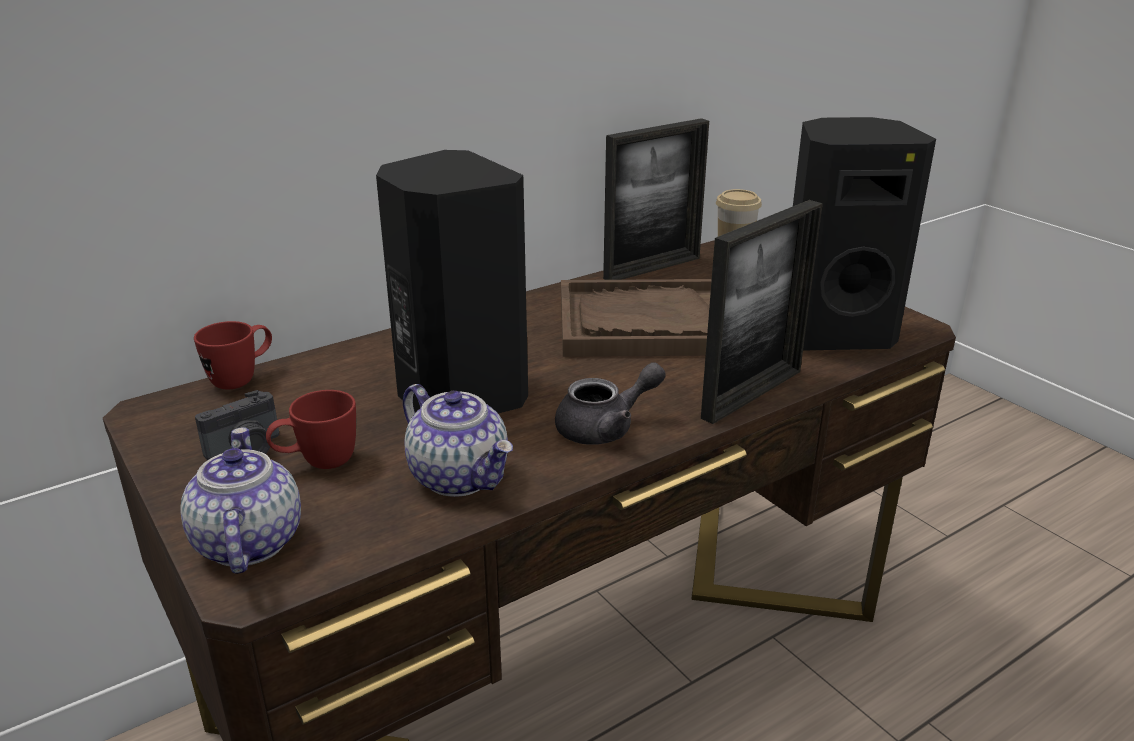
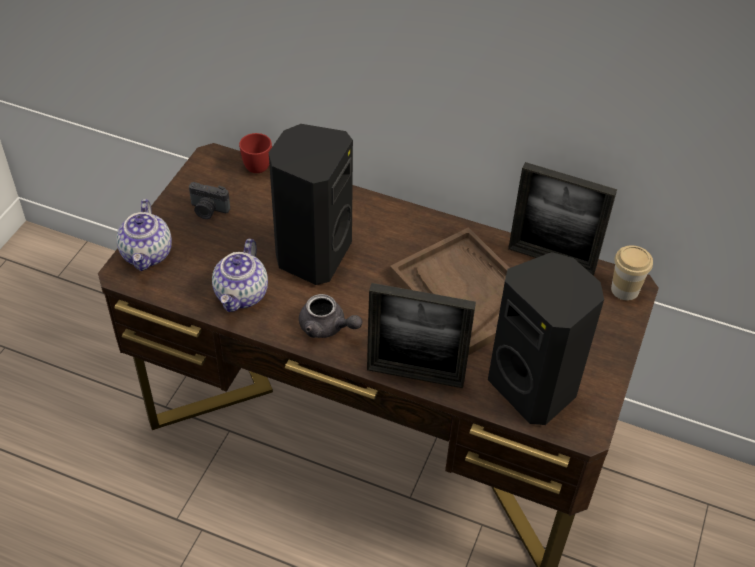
camera: 55 degrees right, 20 degrees up
(246, 542) = (148, 254): teapot -> teapot turned 135 degrees clockwise
(317, 463) = (216, 240): red mug -> none

